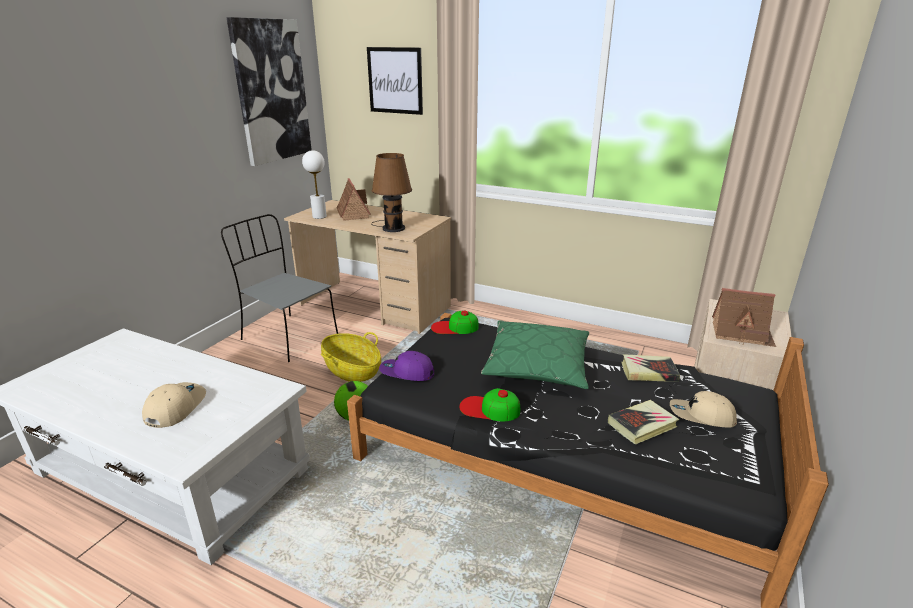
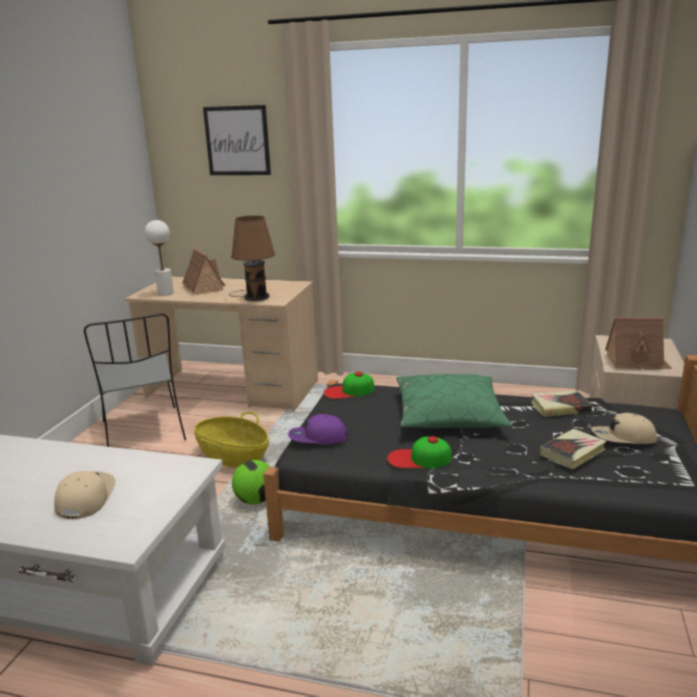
camera: 10 degrees left, 5 degrees down
(271, 91) = (102, 159): picture -> none
(288, 337) = (144, 432): grey chair -> grey chair turned 135 degrees counterclockwise

